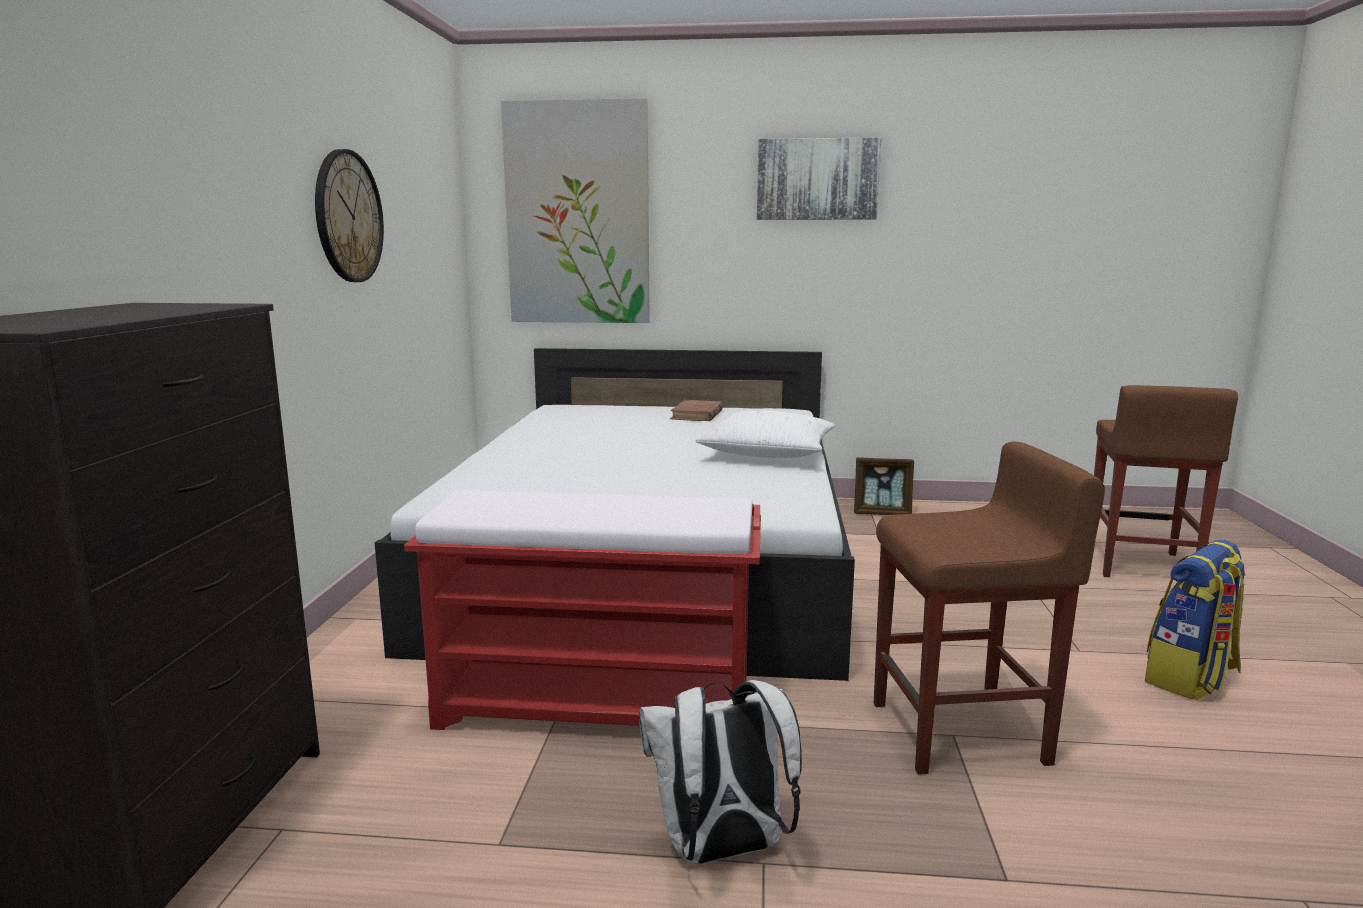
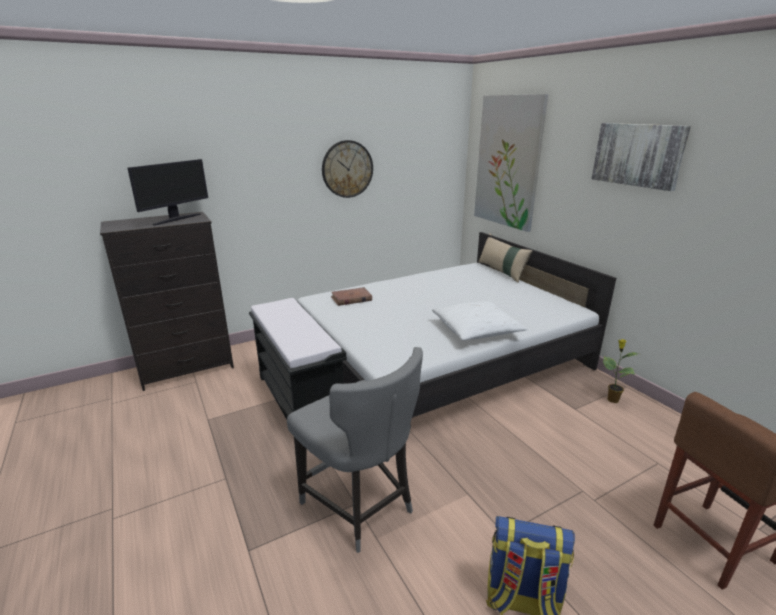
camera: 55 degrees right, 10 degrees up
(147, 309) = (176, 219): none -> monitor
(598, 706) = (300, 401): red bench -> black bench
(608, 404) = (502, 271): none -> beige pillow
(697, 415) = (518, 293): brown book -> brown book (351, 299)
(721, 851) = (227, 465): white backpack -> none
(882, 513) = (612, 399): picture frame -> potted plant
(961, 732) = (360, 506): brown stool -> grey chair

